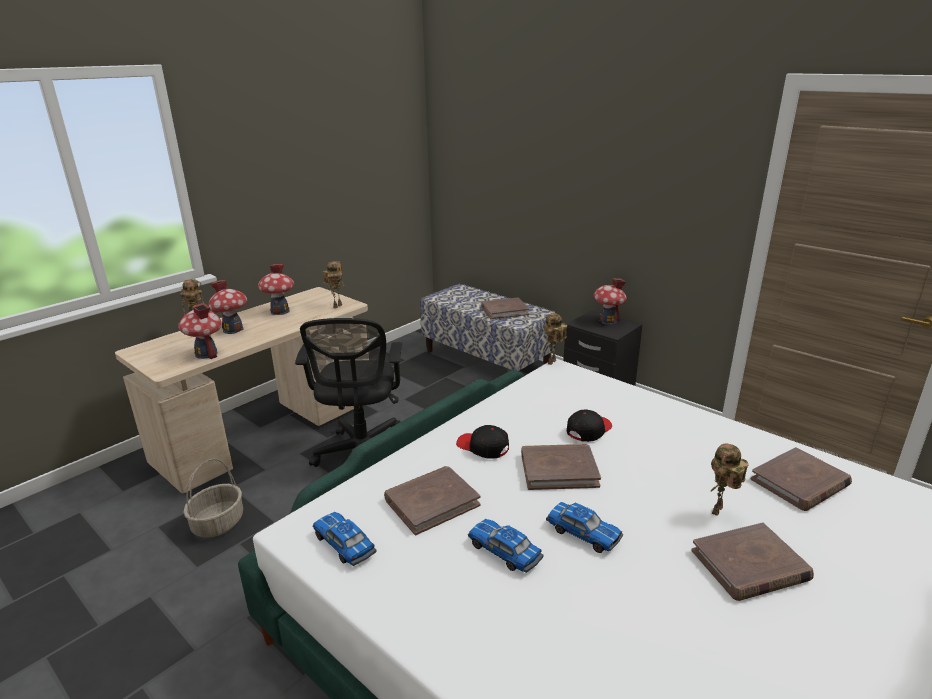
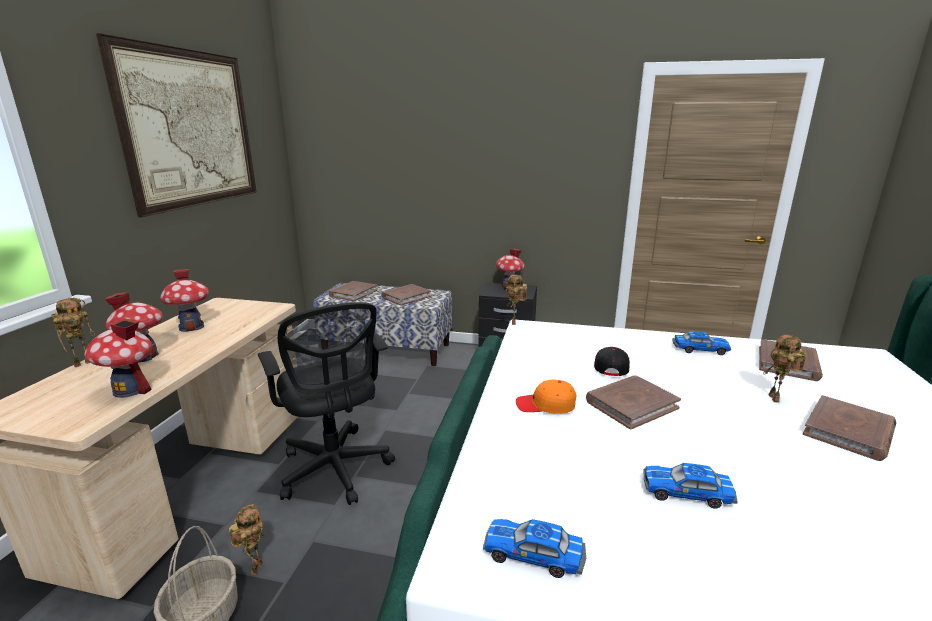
camera: 30 degrees left, 5 degrees down
(319, 138) = (191, 129): none -> picture
(337, 306) = (260, 310): toy robot -> toy robot (255, 567)
(432, 502) = (565, 472): brown book -> brown book (353, 293)
(483, 447) = (546, 405): black cap -> orange cap
(583, 533) = (719, 450): toy car -> toy car (699, 349)

